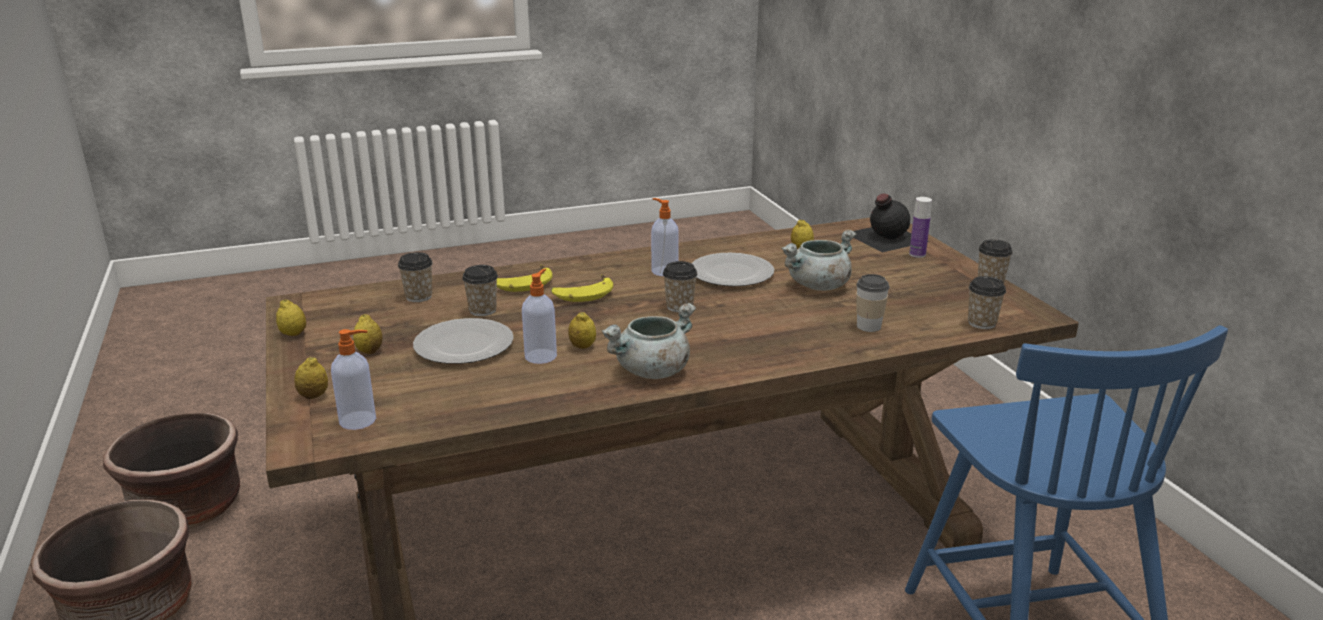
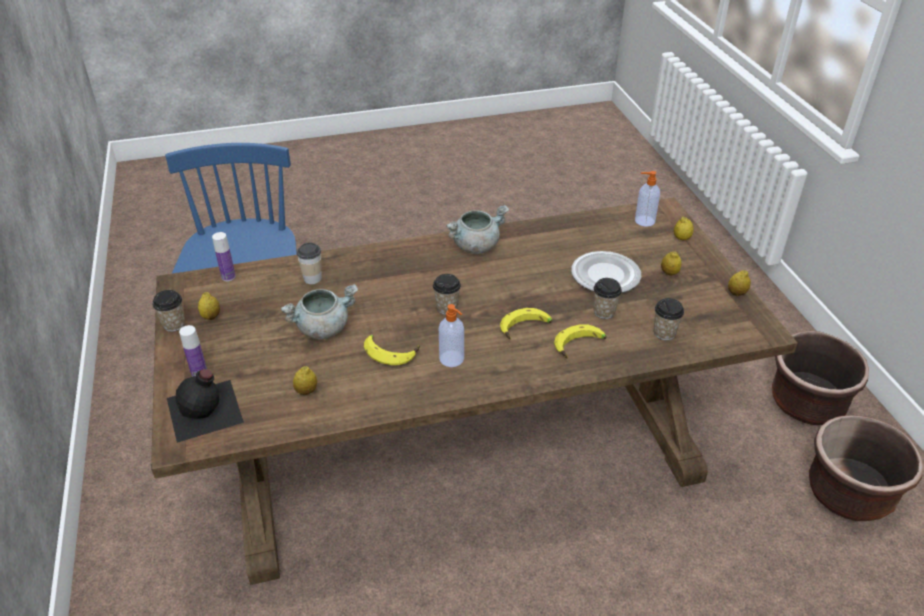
camera: 175 degrees left, 15 degrees up
(541, 356) = (549, 263): soap dispenser -> none
(582, 347) = (522, 269): lemon -> lemon (211, 316)
(731, 273) = (391, 352): plate -> banana
(981, 323) = (228, 277): cup -> bottle

